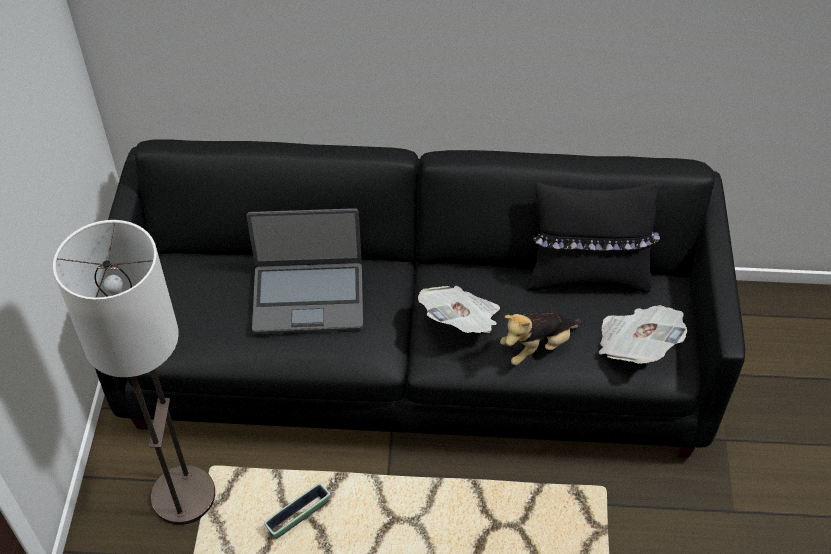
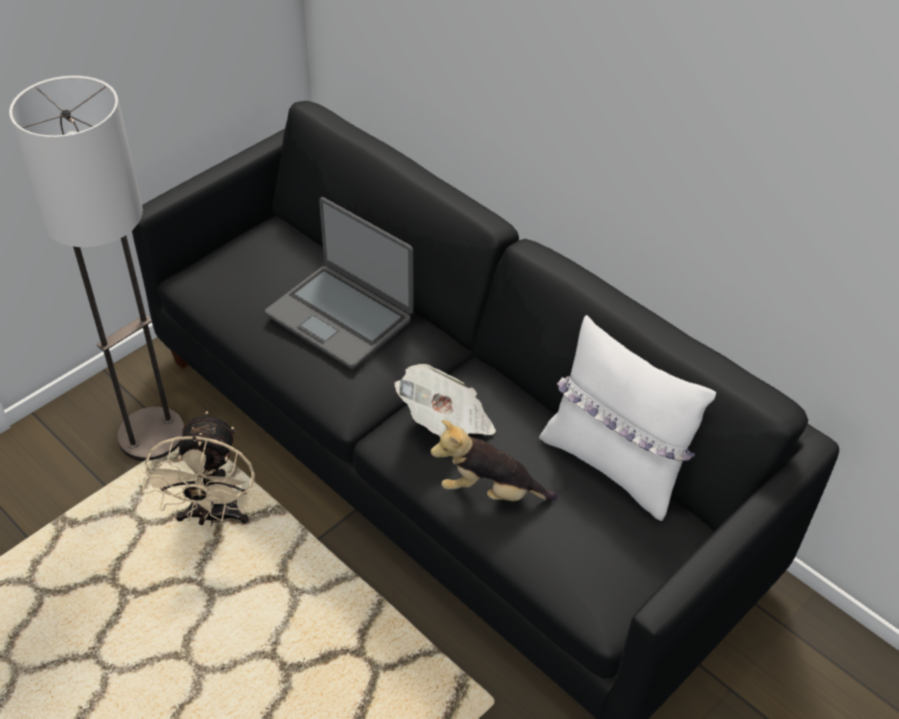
camera: 40 degrees right, 5 degrees down
(298, 516) = (213, 516): planter -> beige fan
(587, 276) = (614, 465): black pillow -> white pillow
(636, 345) = (588, 558): newspaper -> none

